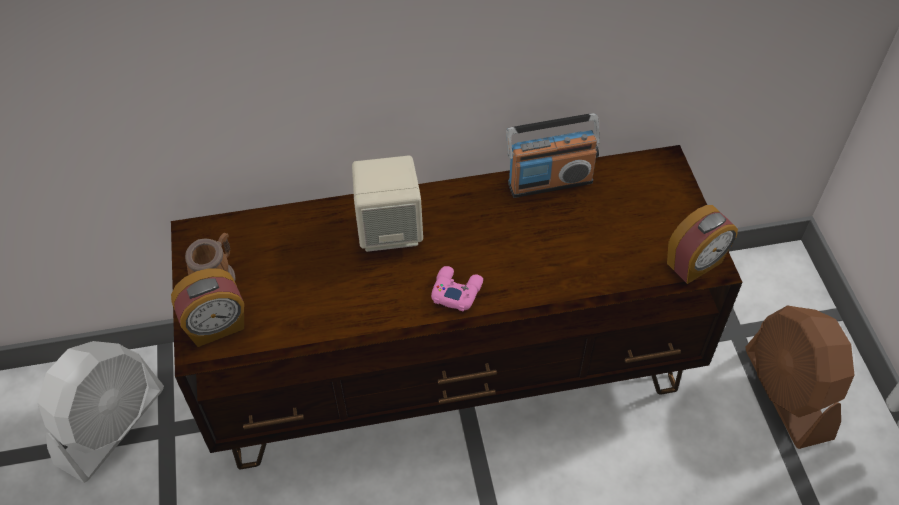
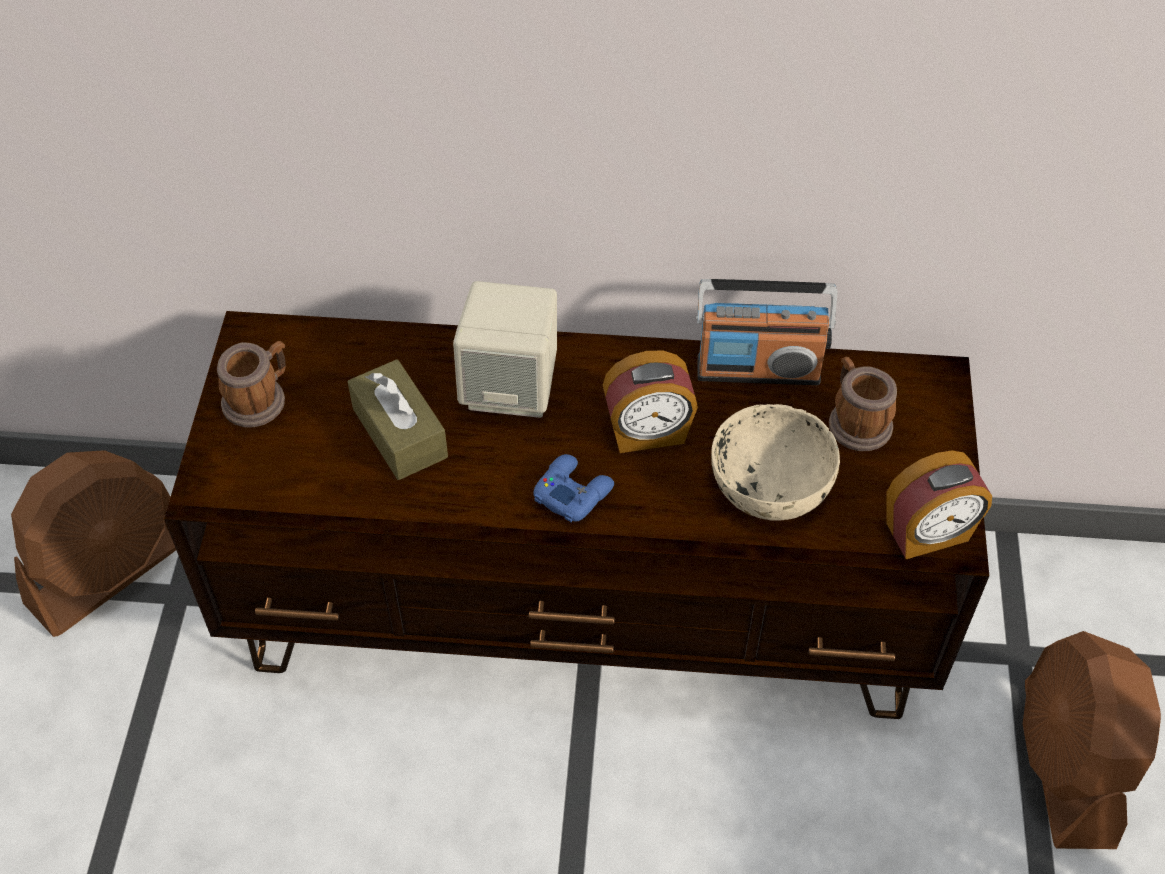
camera: 15 degrees right, 0 degrees up
(112, 425) = (111, 570): white fan -> brown fan
(216, 327) = (238, 465): alarm clock -> alarm clock (648, 433)
(323, 278) = (400, 433): none -> brown tissue box
(456, 291) = (573, 492): pink game controller -> blue game controller
(583, 255) = (769, 484): none -> beige bowl
(624, 201) = (855, 421): none -> mug

